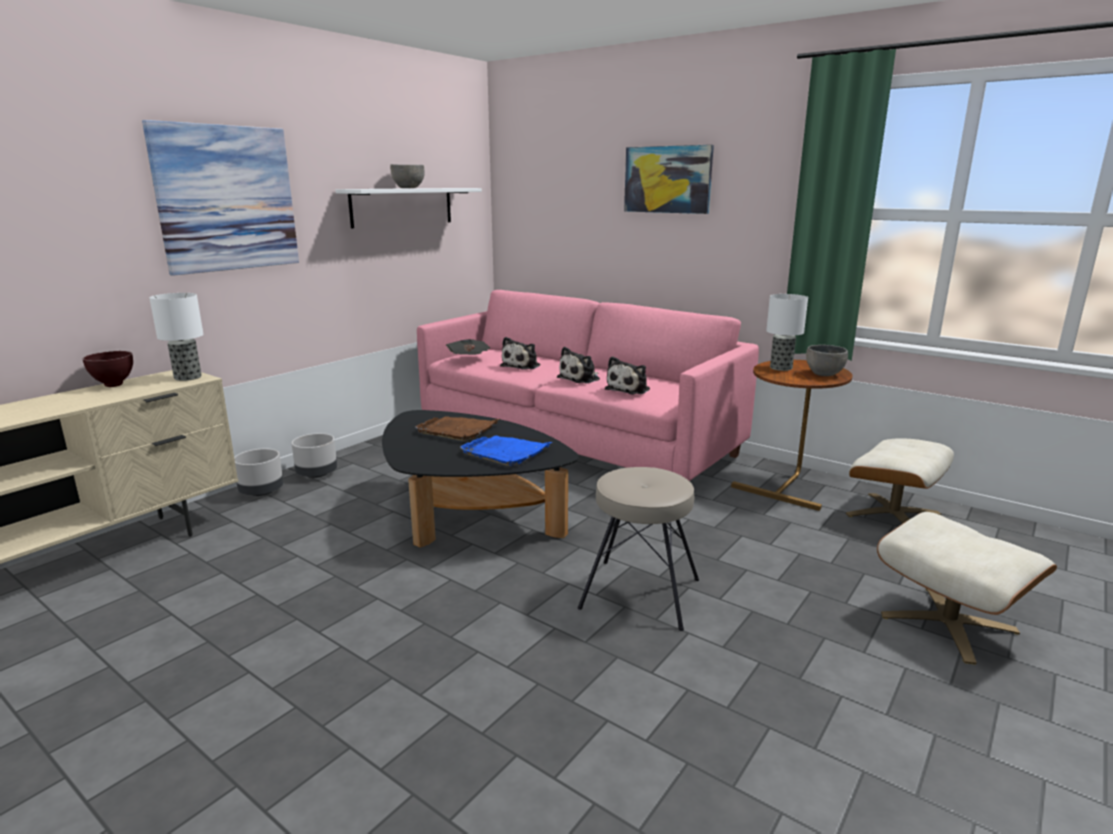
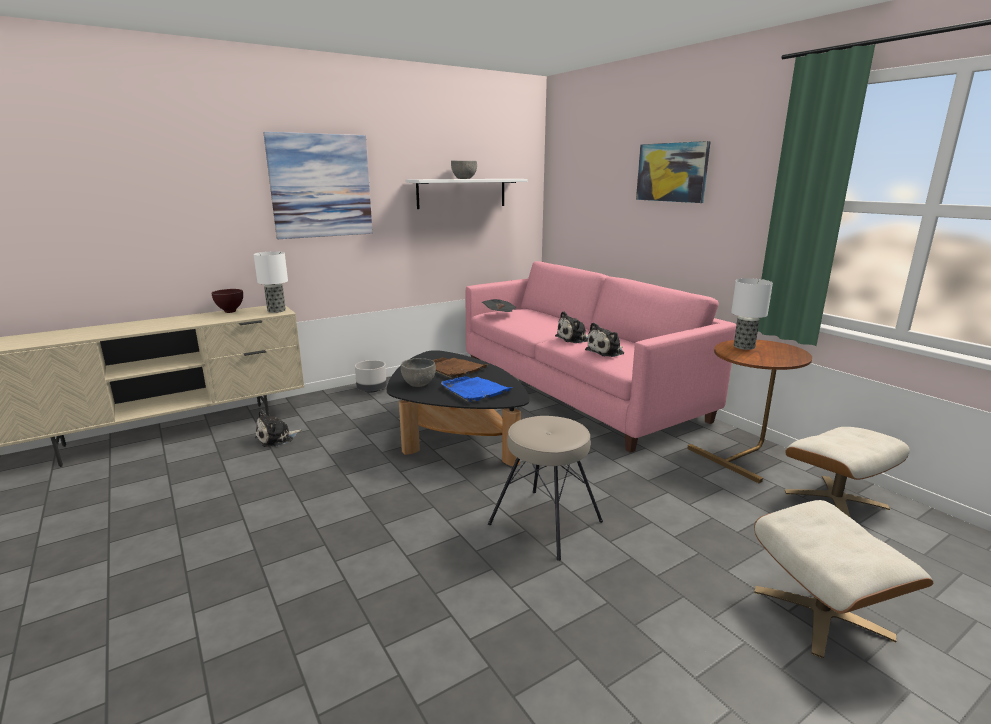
camera: 20 degrees right, 0 degrees up
(261, 492) = (329, 397): grey planter -> none
(522, 366) = (537, 324): plush toy -> plush toy (277, 438)
(824, 374) = (781, 356): grey bowl -> grey bowl (418, 384)

